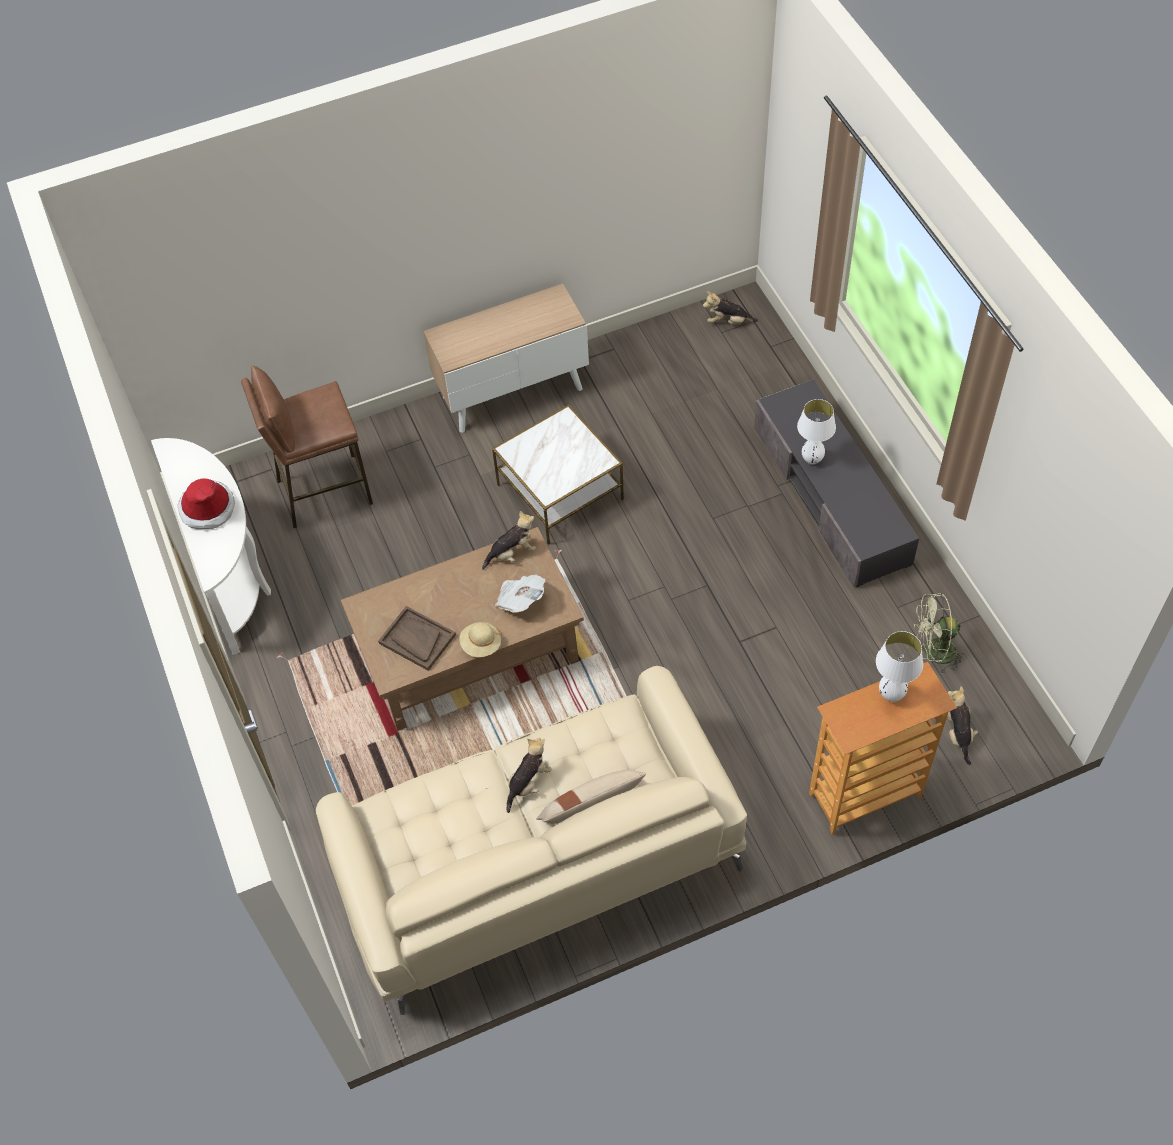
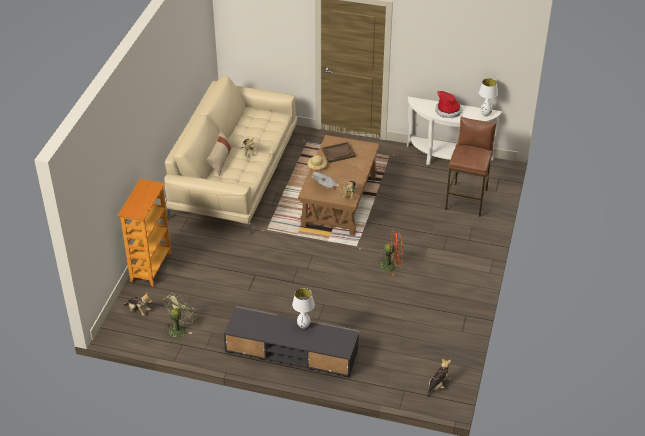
camera: 125 degrees right, 15 degrees down
(512, 391) = (468, 282): cabinet -> none
(560, 492) = (391, 265): side table -> orange fan
(891, 695) = (144, 202): white table lamp -> white table lamp (485, 115)

